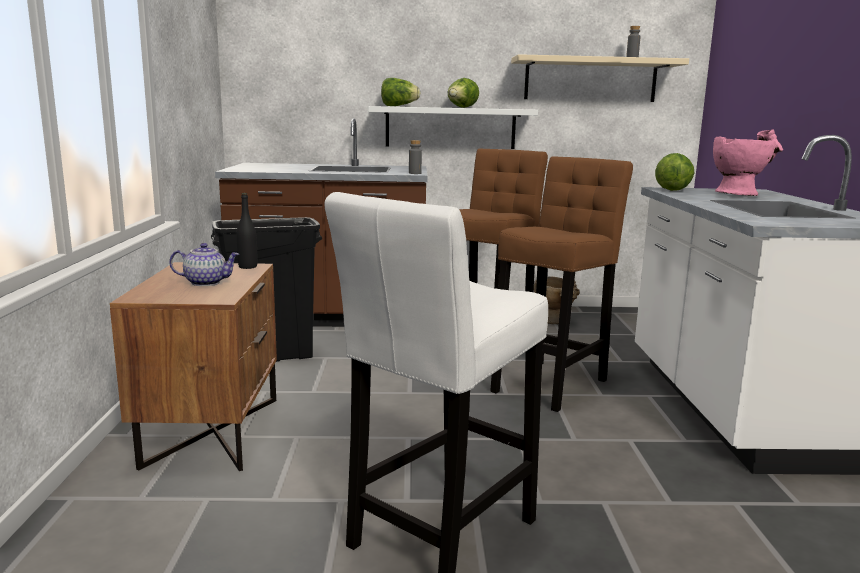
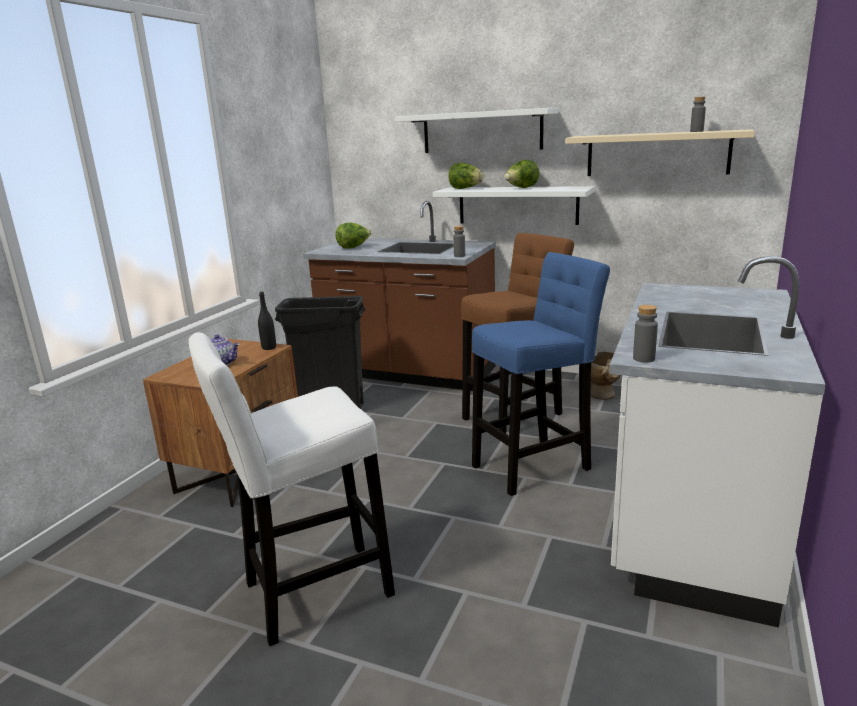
camera: 25 degrees right, 5 degrees up
(413, 47) = (482, 131): none -> white shelf
(552, 383) = (536, 465): brown stool -> blue stool
(673, 190) = (665, 290): lettuce -> lettuce (354, 247)
(740, 194) = (726, 301): pink vase -> none
(772, 222) = (643, 359): none -> grey bottle

